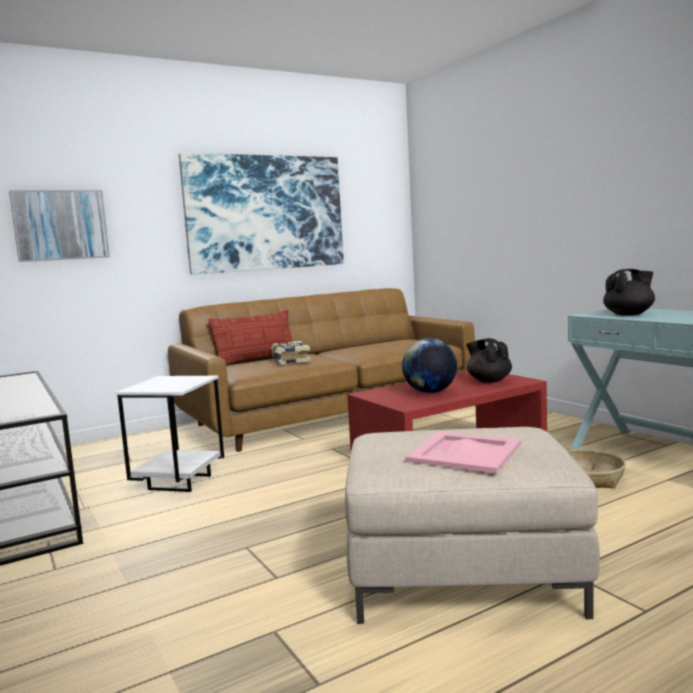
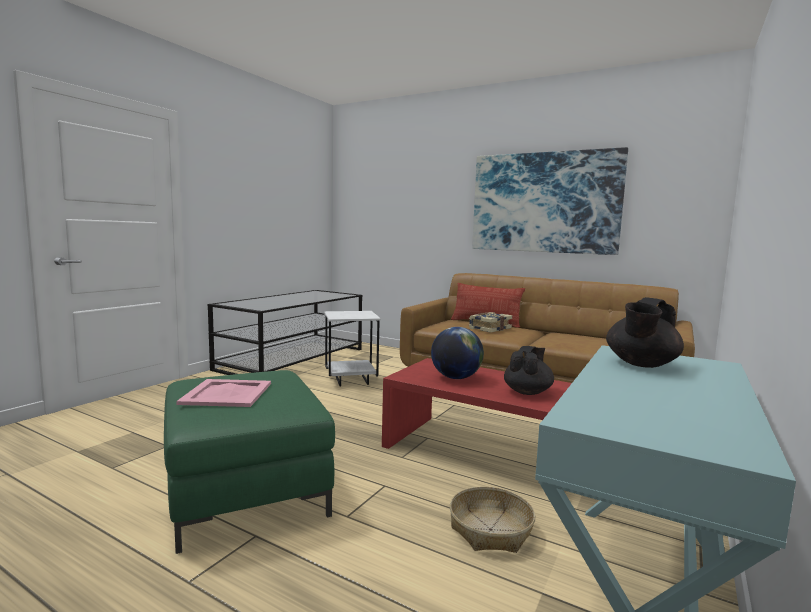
camera: 60 degrees right, 0 degrees up
(60, 225) = (401, 208): picture -> none
(462, 572) = (246, 488): beige ottoman -> green ottoman
(629, 314) = (641, 364): black teapot -> black teapot turned 90 degrees clockwise

